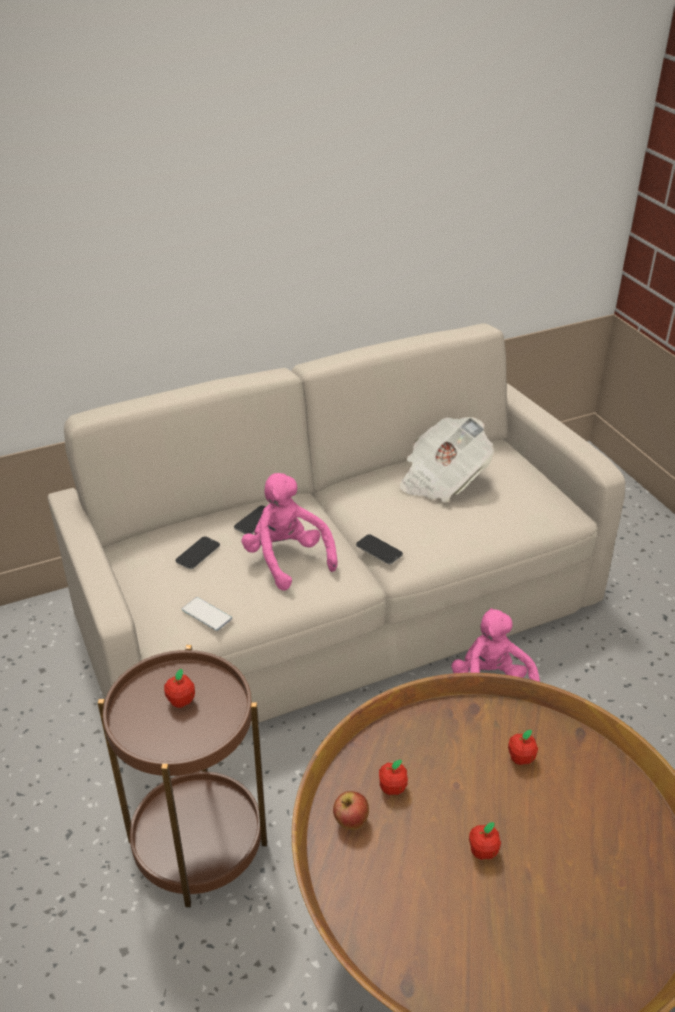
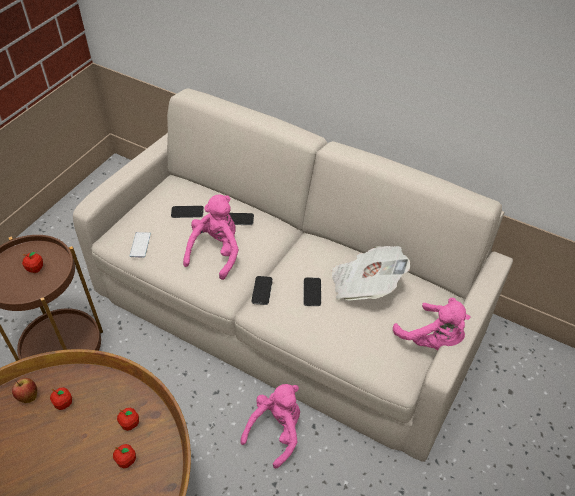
camera: 55 degrees right, 10 degrees up
(417, 516) = (312, 292): none -> phone
(483, 851) = (38, 474): apple -> apple (130, 424)
(546, 474) = (434, 342): none -> pink plush toy

